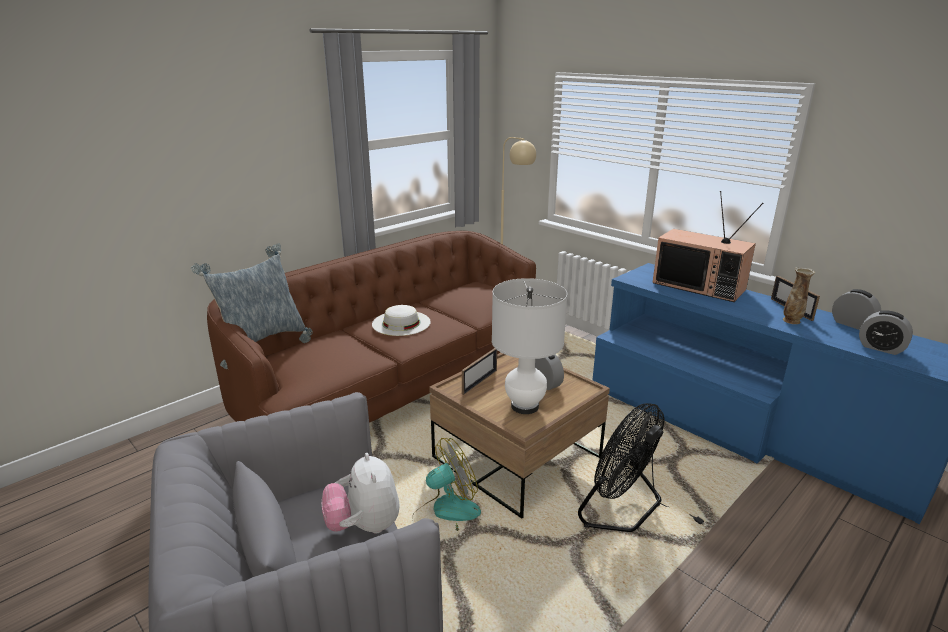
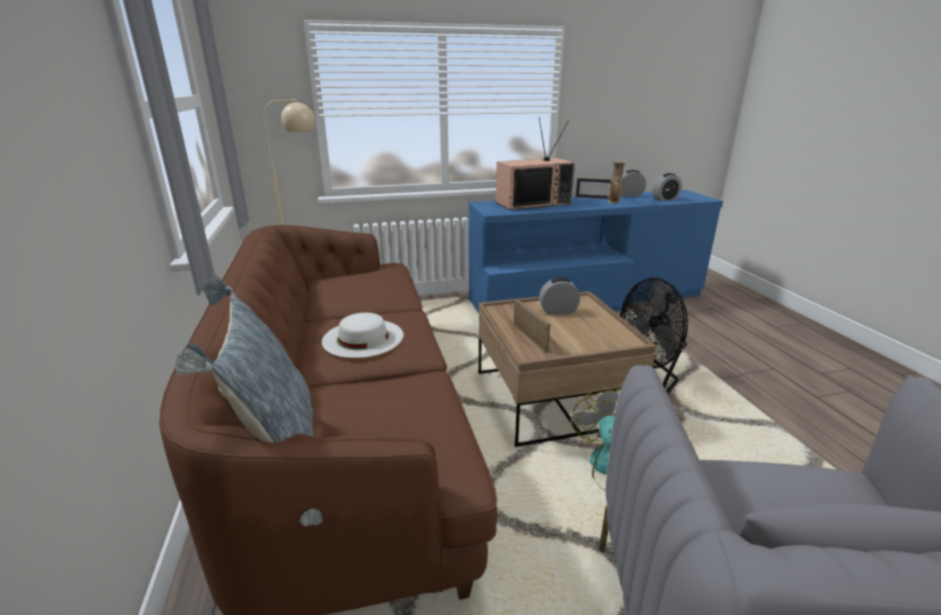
camera: 60 degrees left, 0 degrees up
(364, 526) = (771, 477): plush toy -> none
(524, 406) = (592, 330): white table lamp -> none

